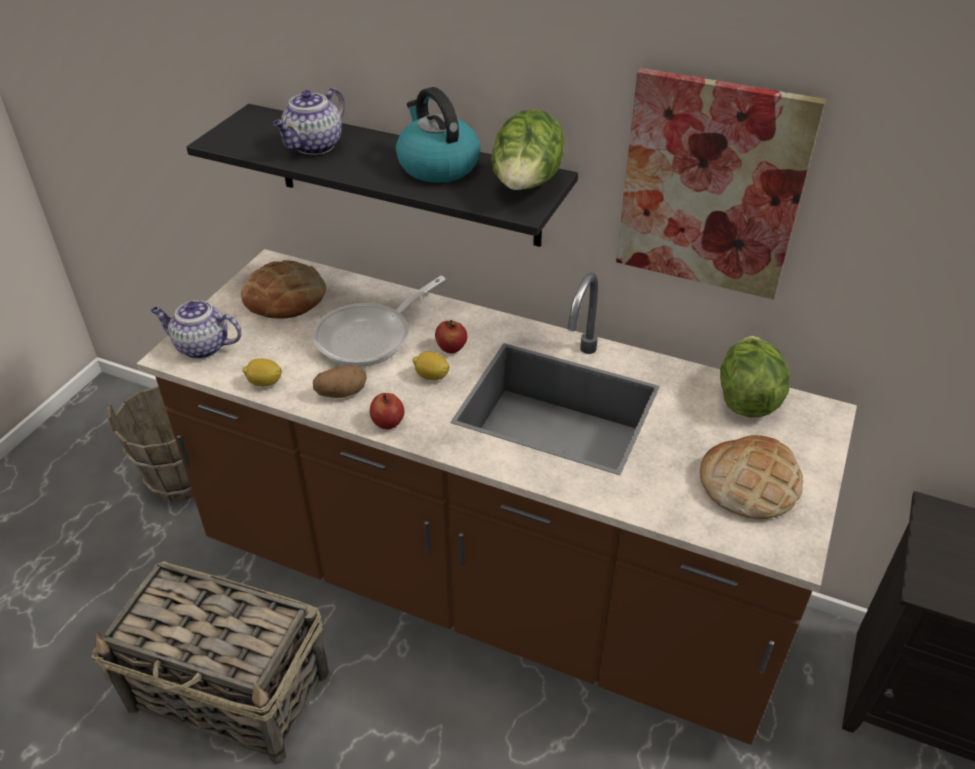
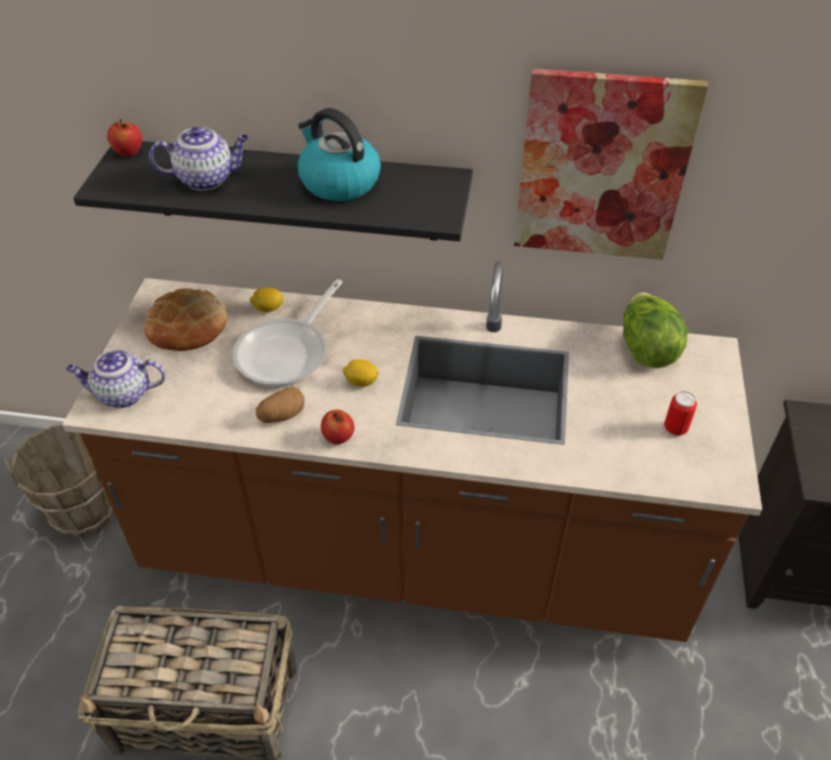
camera: 15 degrees left, 5 degrees up
(264, 383) = (202, 420): lemon -> lemon (268, 309)
(314, 146) = (207, 179): teapot -> teapot turned 120 degrees counterclockwise
(451, 349) = (369, 350): apple -> apple (129, 152)
(526, 187) = (432, 192): lettuce -> none
(749, 483) = (675, 429): bread -> can

